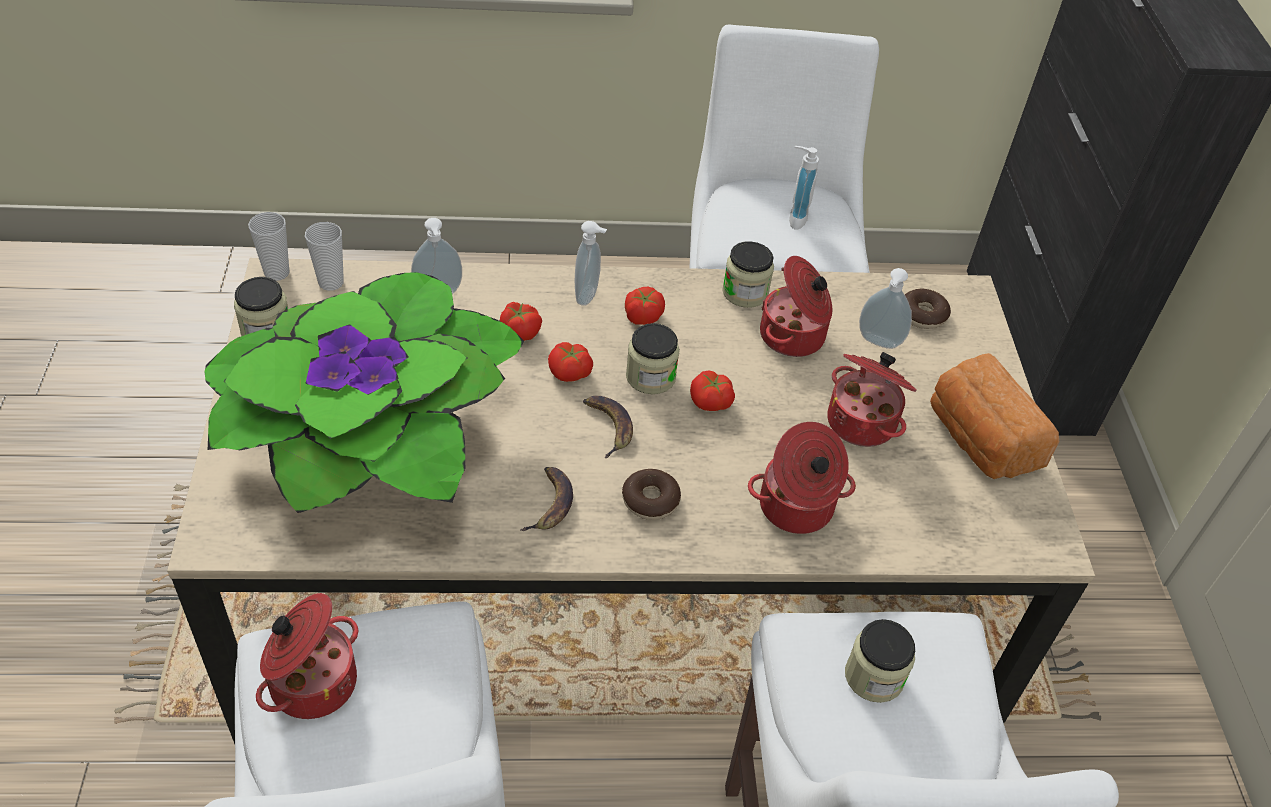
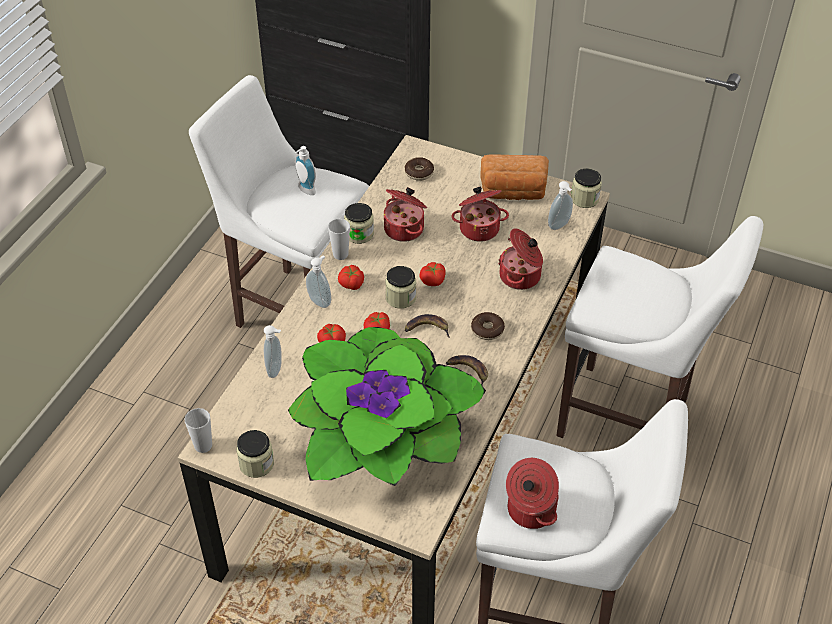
camera: 60 degrees left, 0 degrees up
(331, 282) = (231, 420): cup -> cup (340, 254)
(874, 676) = (623, 293): jar -> jar (584, 199)
(878, 343) = (429, 198): soap dispenser -> soap dispenser (559, 226)

